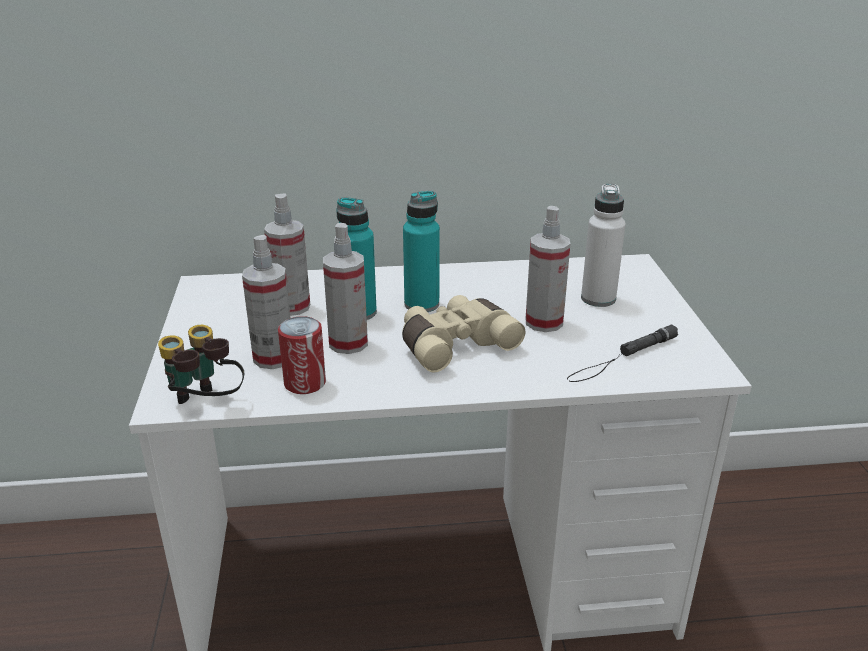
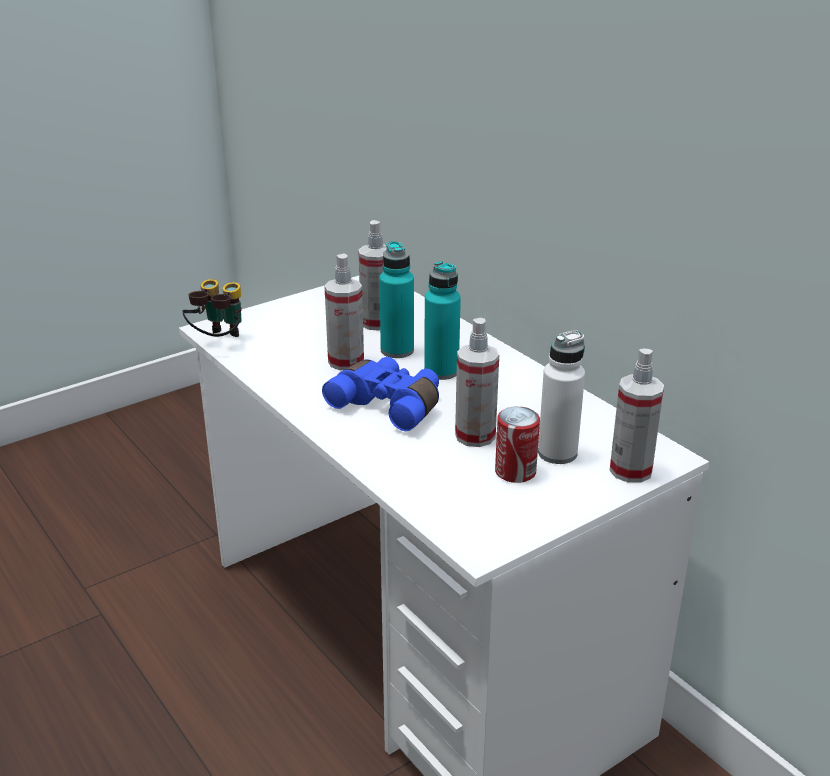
camera: 60 degrees right, 0 degrees up
(273, 358) = (297, 342): spray bottle -> spray bottle (630, 470)
(305, 383) = (275, 364): can -> can (515, 472)
(454, 344) = (389, 405): beige binoculars -> blue binoculars
(622, 358) = (451, 492): black flashlight -> none

